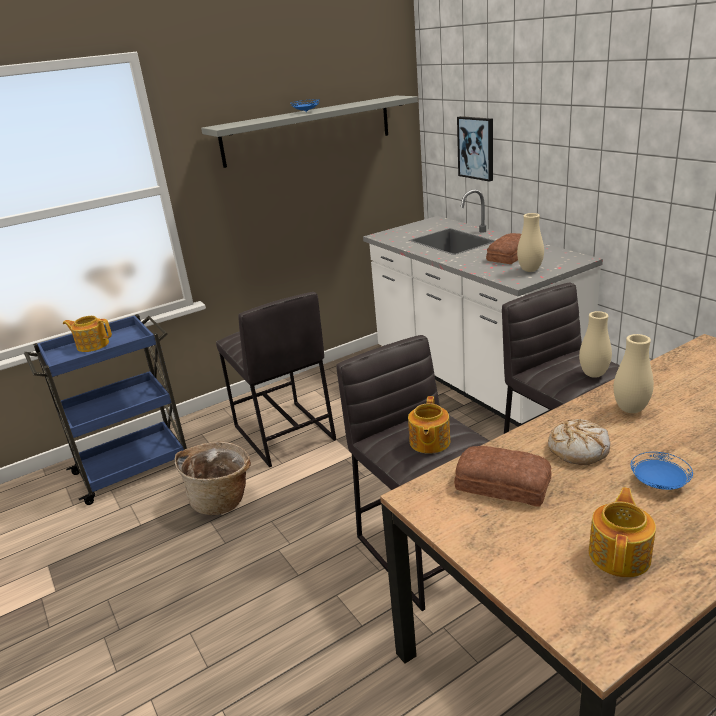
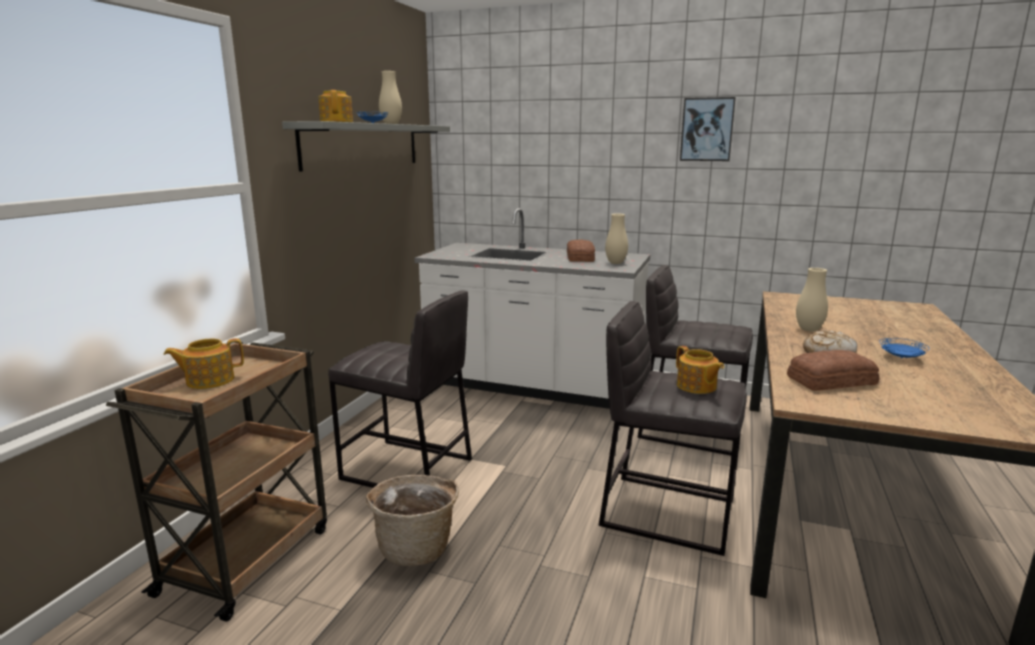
camera: 40 degrees left, 10 degrees down
(134, 467) = (248, 558): blue cart -> brown cart
(476, 148) = (507, 174): picture -> picture (707, 129)
(593, 374) = (721, 328): beige vase -> beige vase (391, 124)
(620, 555) = (961, 393): teapot -> teapot (337, 122)

